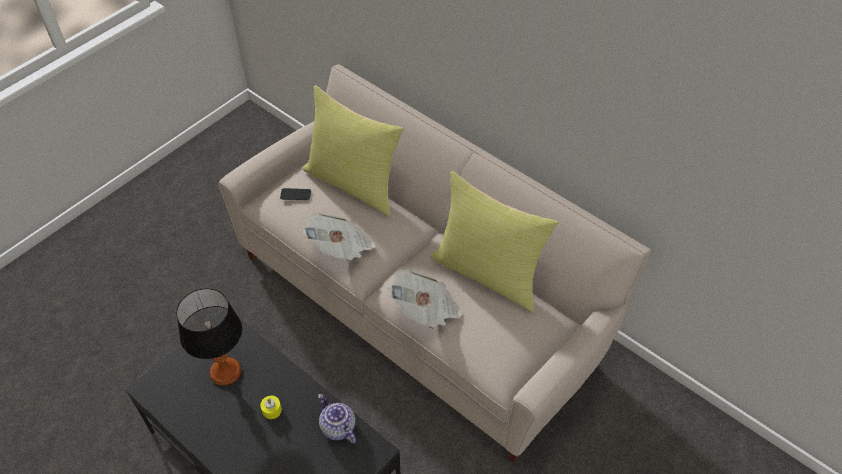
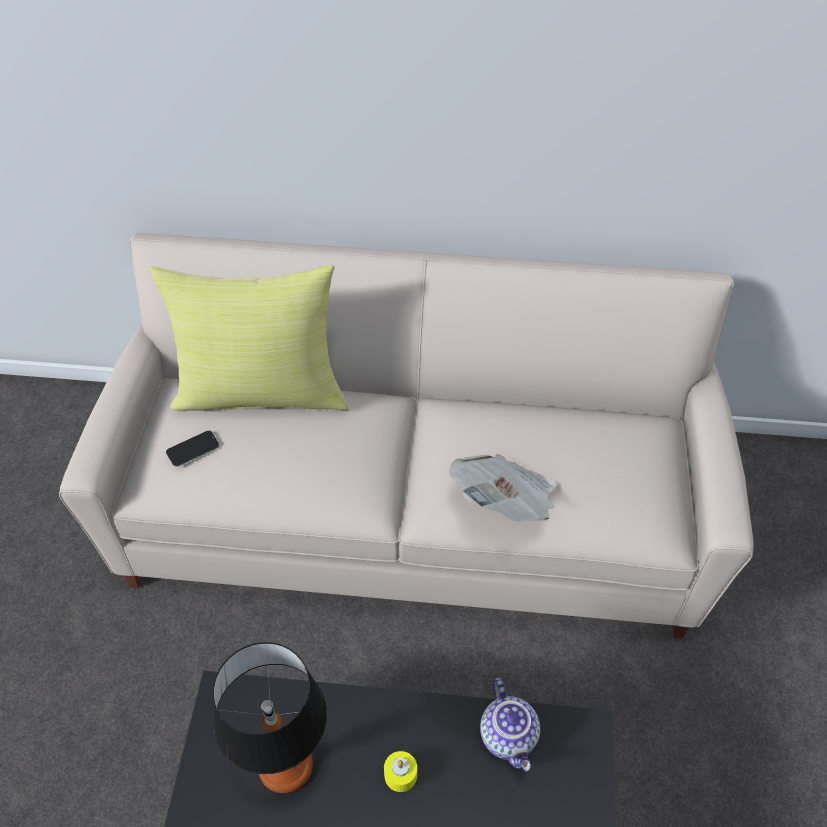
camera: 35 degrees left, 0 degrees up
(337, 427) = (510, 736): teapot -> teapot turned 120 degrees counterclockwise
(341, 248) = (321, 486): newspaper -> none
(488, 273) = (534, 412): yellow pillow -> none

